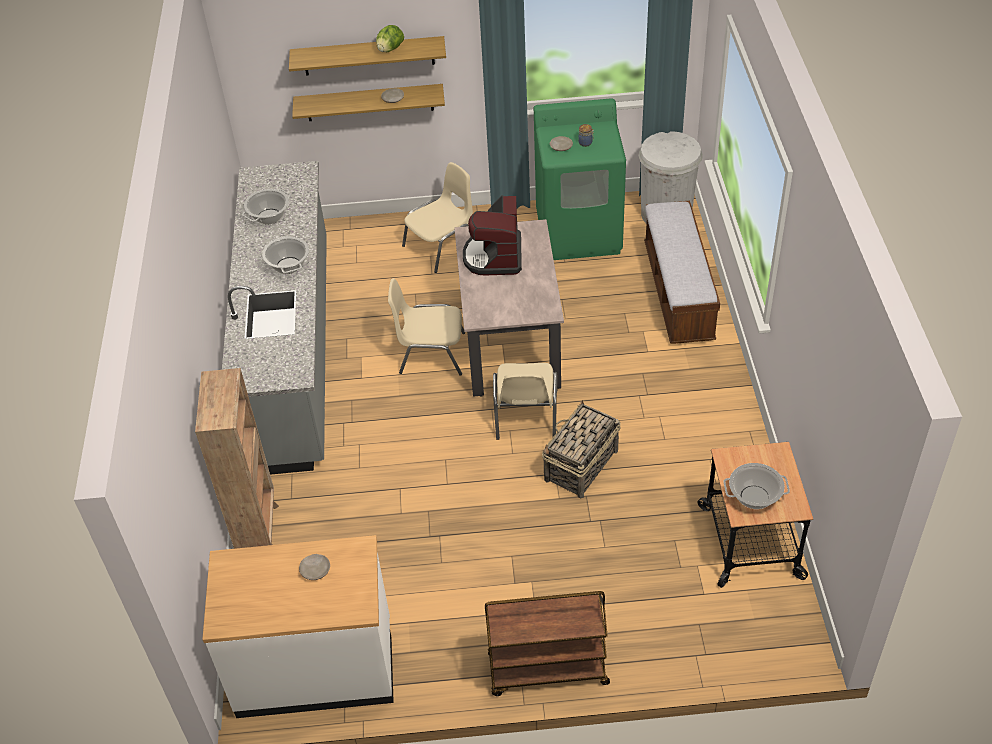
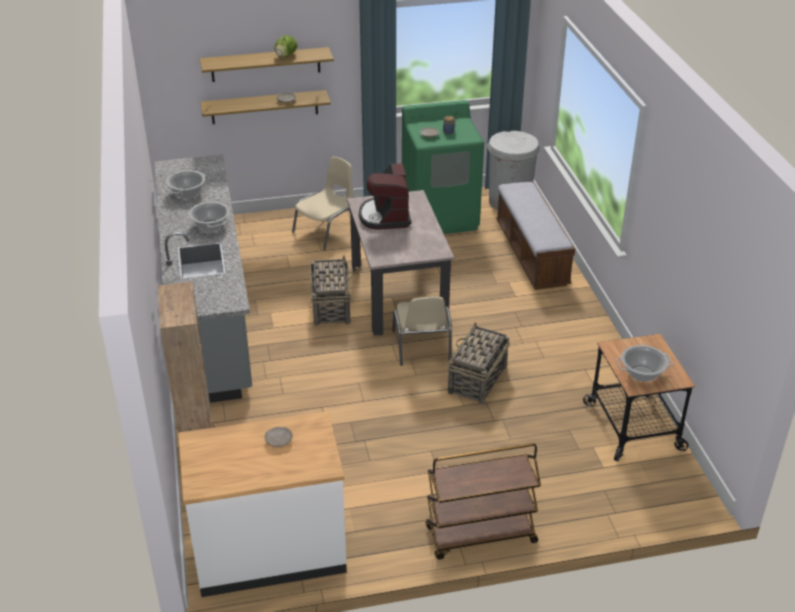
camera: 10 degrees left, 10 degrees down
(431, 353) = (331, 307): beige chair -> basket

